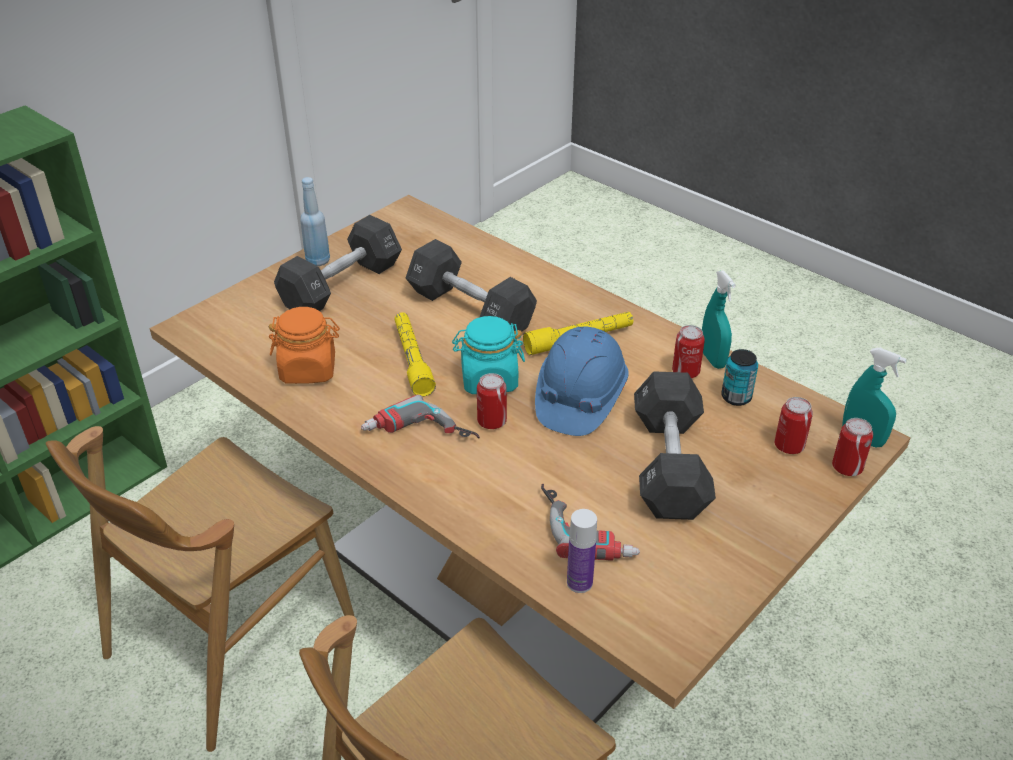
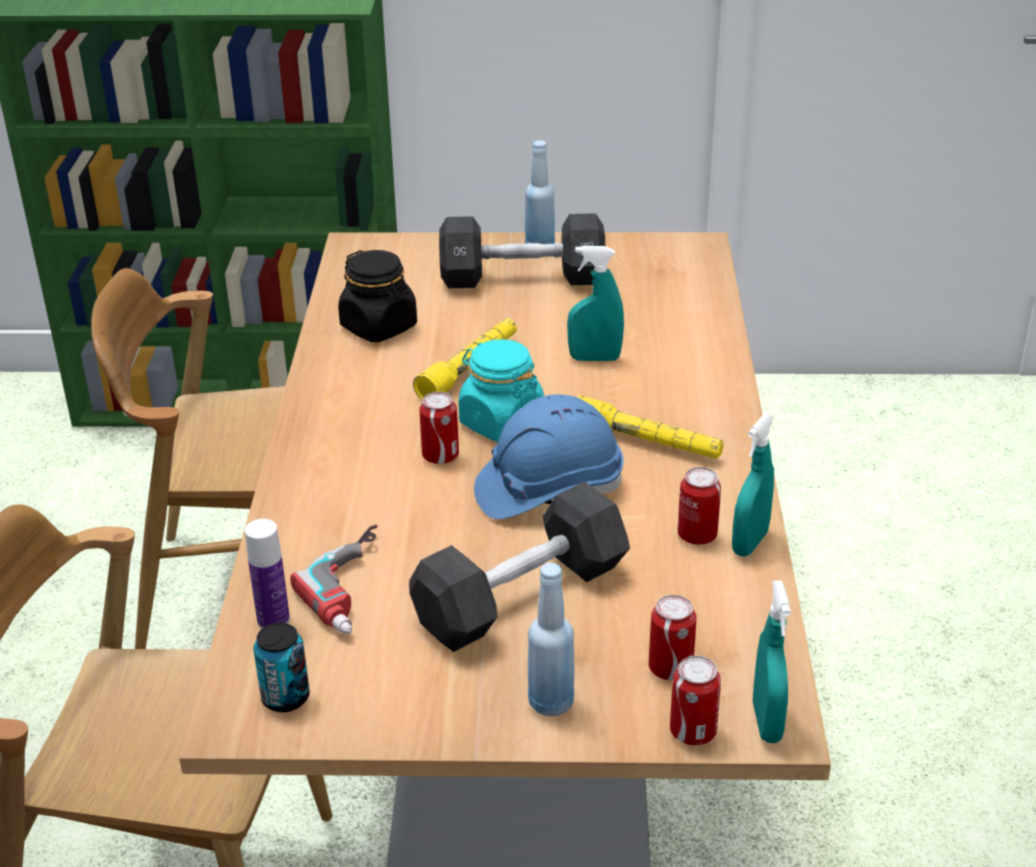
camera: 50 degrees right, 5 degrees down
(308, 369) = (379, 327): orange jar -> black jar
(419, 437) = (364, 429): power drill -> none
(470, 310) = (594, 358): black dumbbell -> turquoise spray bottle
(736, 397) = (704, 591): can -> can (285, 697)
(776, 506) = (550, 703): none -> blue bottle

